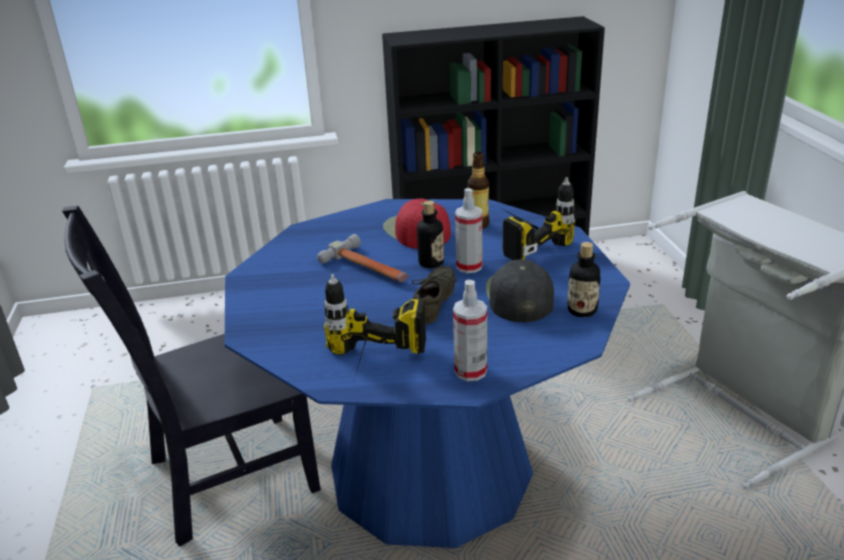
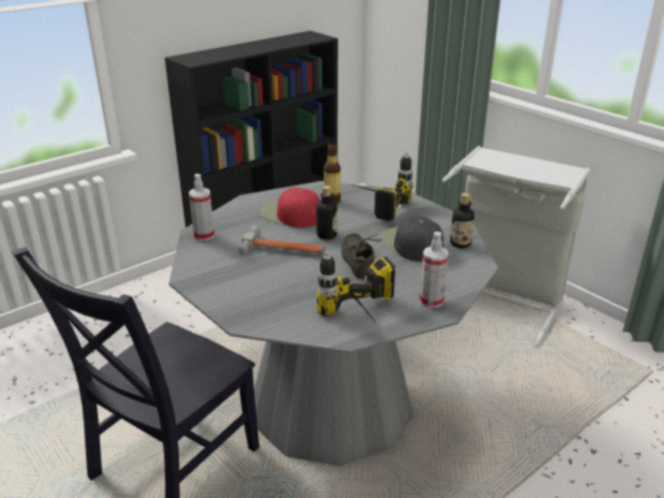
camera: 30 degrees left, 0 degrees up
(430, 470) = (331, 403): blue dining table -> grey dining table
(469, 266) = (356, 231): spray bottle -> spray bottle (204, 235)

